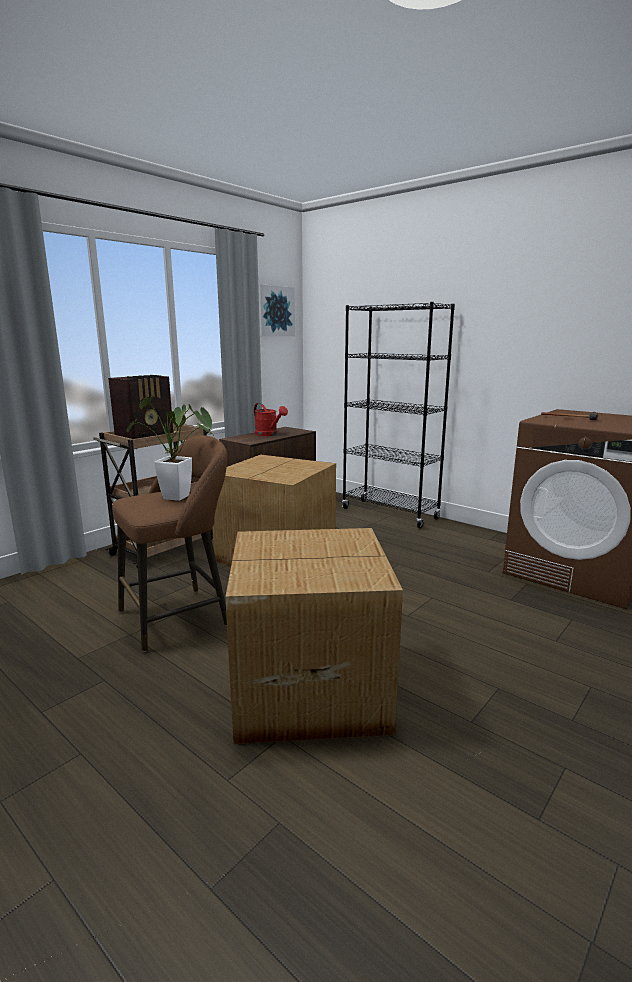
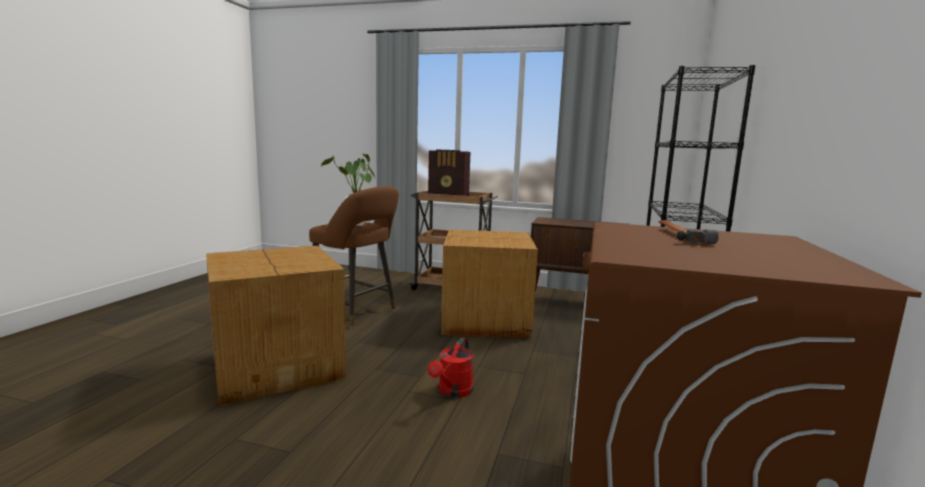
camera: 65 degrees right, 5 degrees down
(269, 434) = (581, 223): red watering can -> red watering can (453, 392)
(275, 311) = (651, 101): picture -> none

